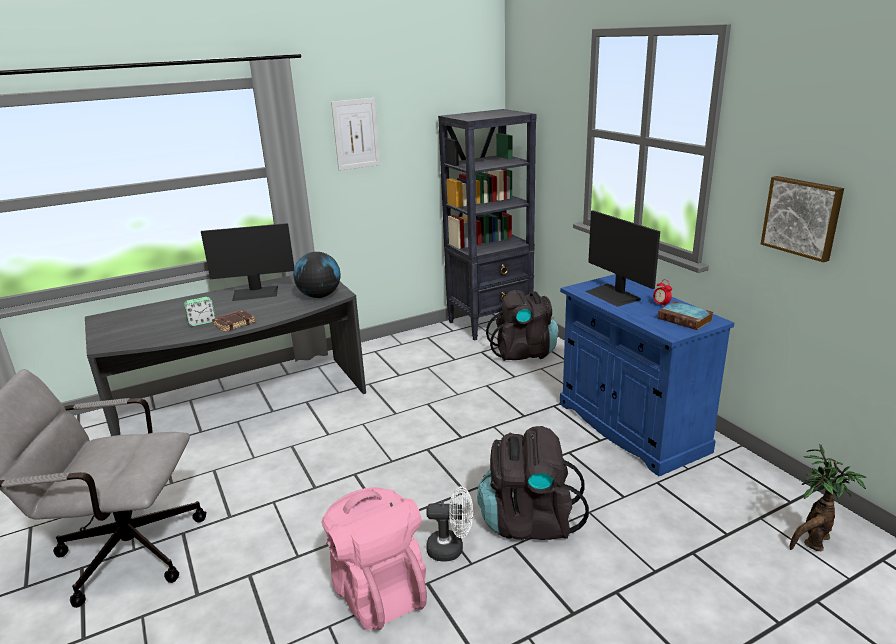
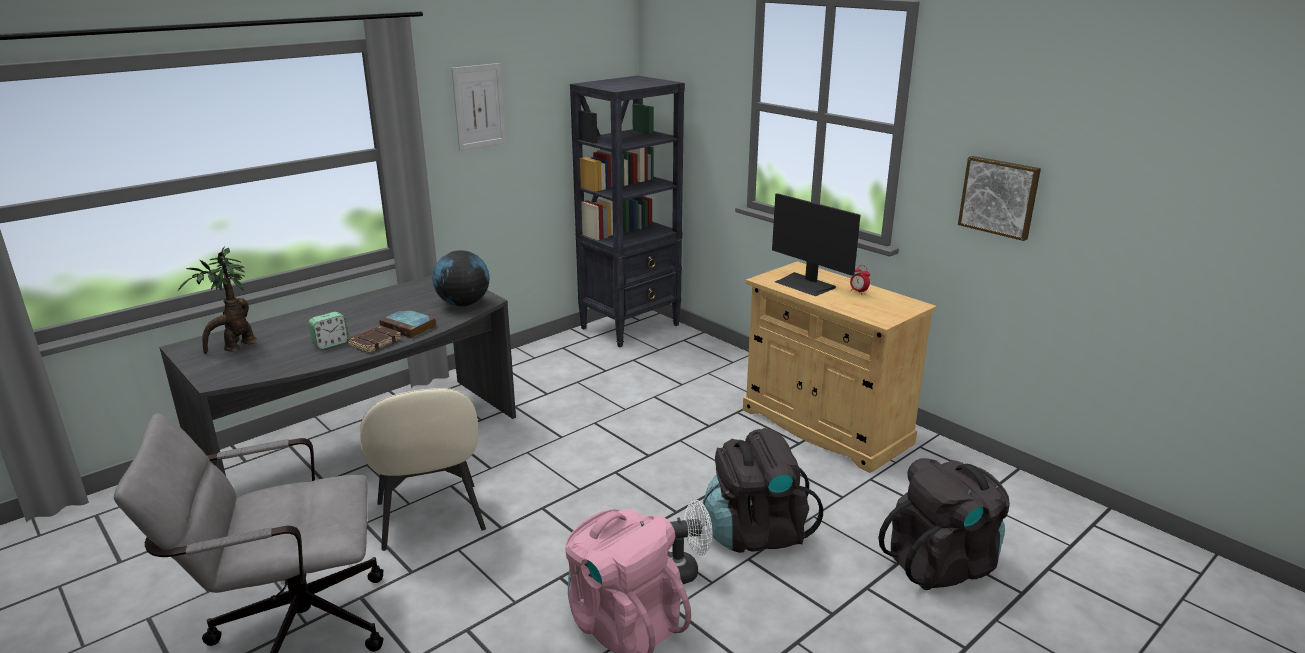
camera: 15 degrees left, 0 degrees up
(255, 293) = (378, 305): monitor -> none
(264, 472) = (430, 518): none -> beige chair
(524, 352) = (682, 357): black backpack -> black backpack (942, 564)
(630, 427) = (825, 426): blue cabinet -> beige cabinet
(686, 319) = (889, 305): book -> book (409, 327)
(812, 542) = (1030, 517): potted plant -> potted plant (235, 347)

